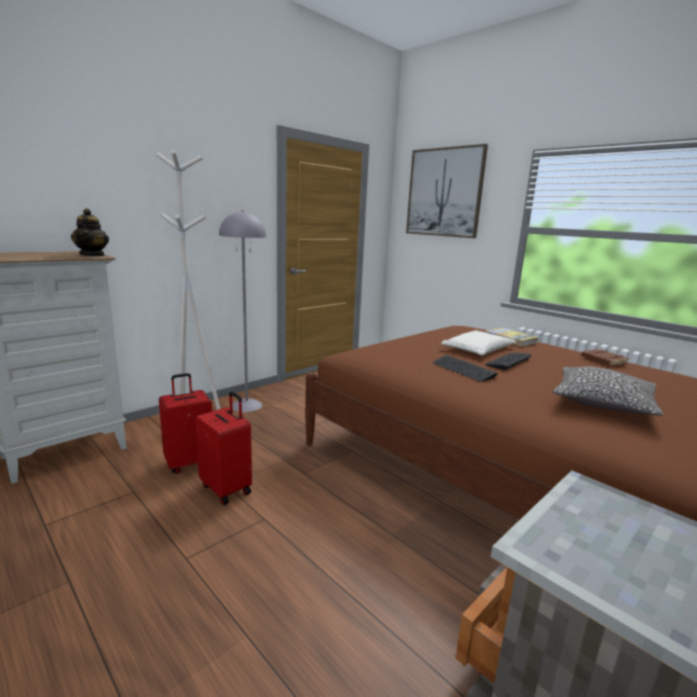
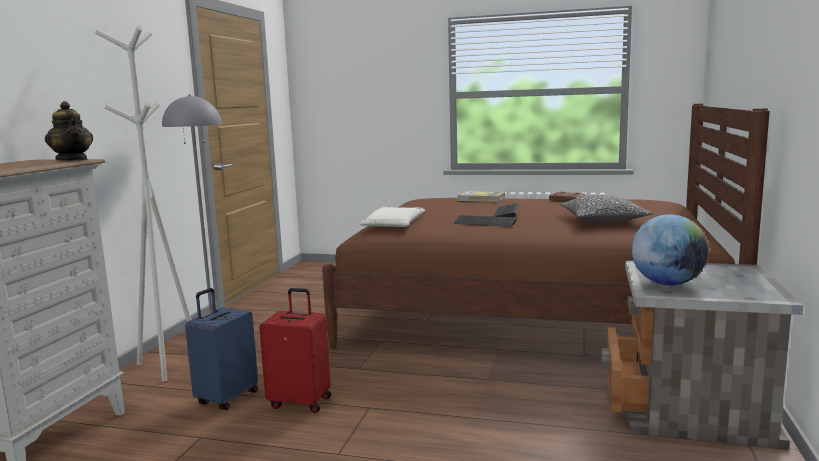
camera: 30 degrees left, 5 degrees down
(189, 462) = (226, 398): red suitcase -> blue suitcase
(444, 192) = (357, 63): picture -> none
(478, 348) = (468, 209): white pillow -> white pillow (393, 223)
(574, 538) = (667, 283): none -> globe

